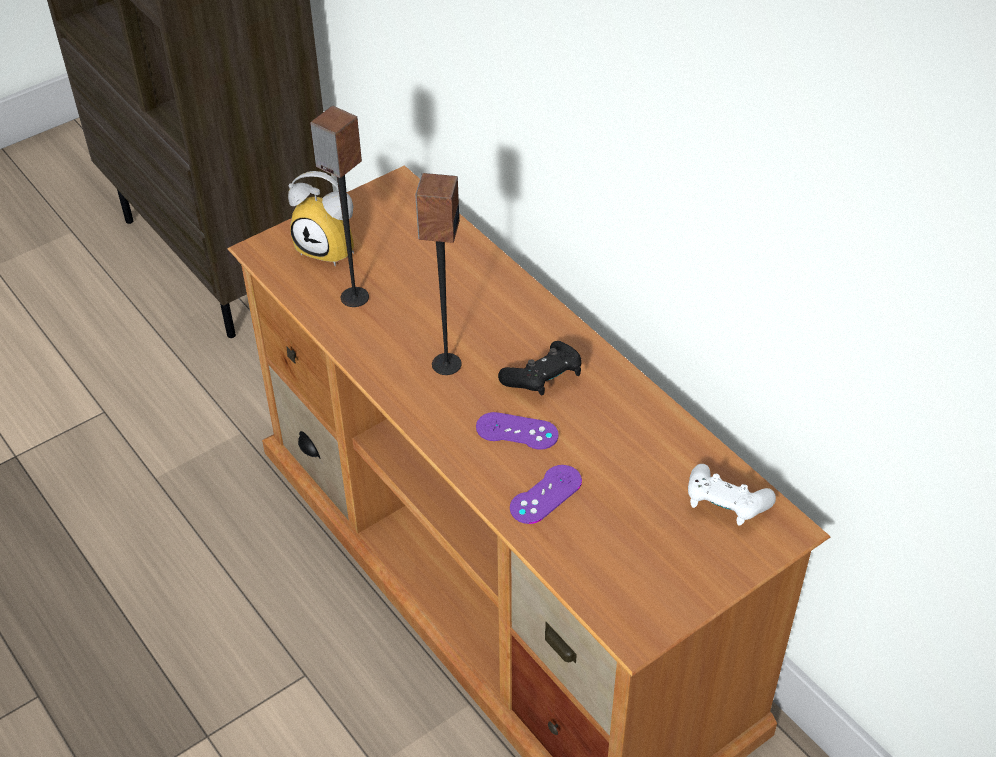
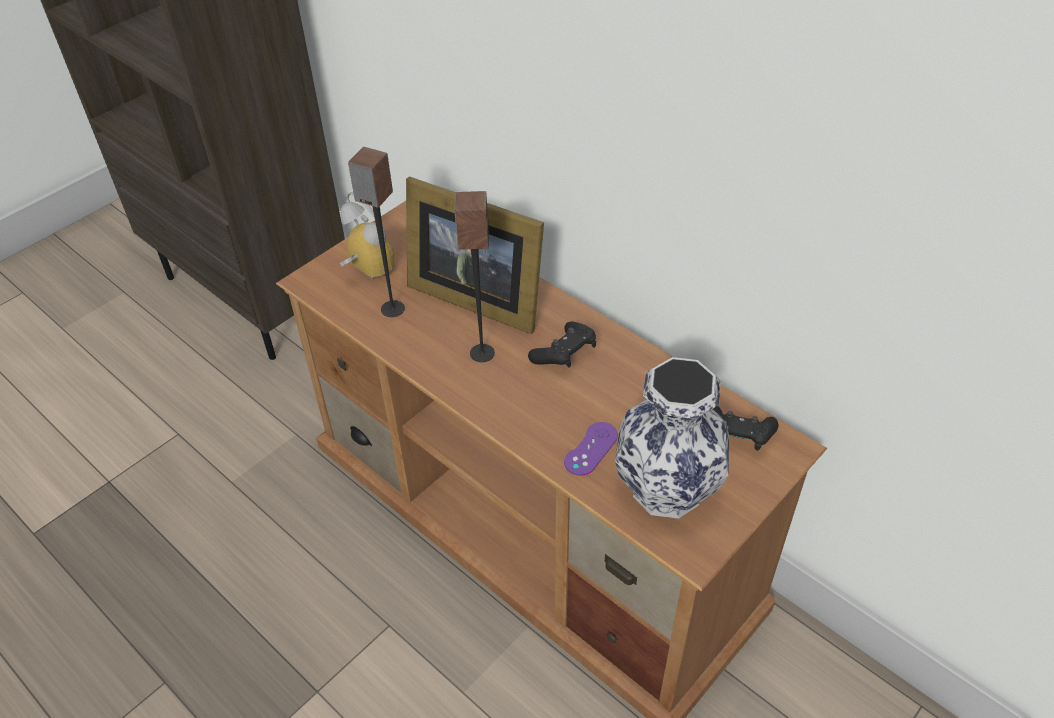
camera: 10 degrees left, 0 degrees up
(332, 247) = (364, 271): alarm clock -> alarm clock turned 150 degrees counterclockwise
(454, 294) = (474, 295): none -> picture frame
(517, 431) = (554, 400): purple game controller -> none
(620, 556) = (665, 490): none -> vase
(725, 506) = (738, 436): white game controller -> black game controller

